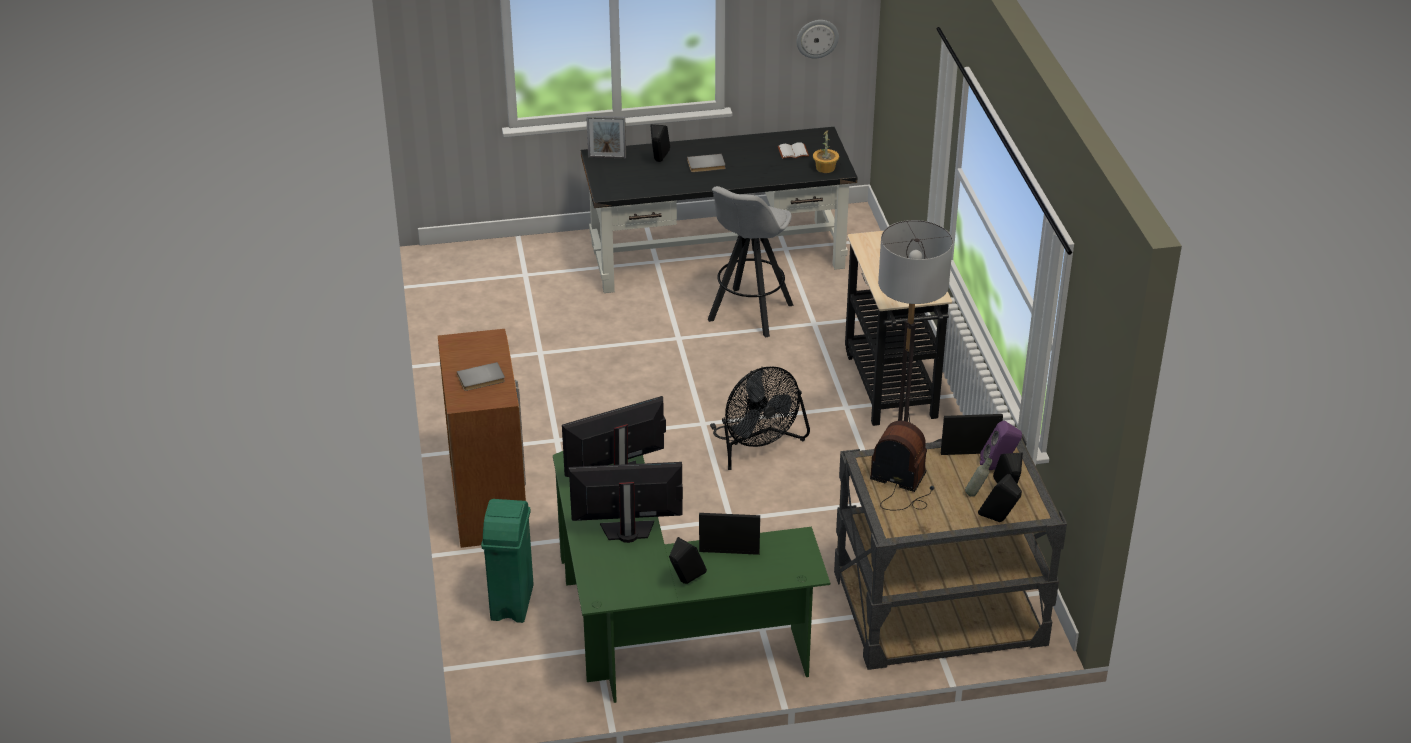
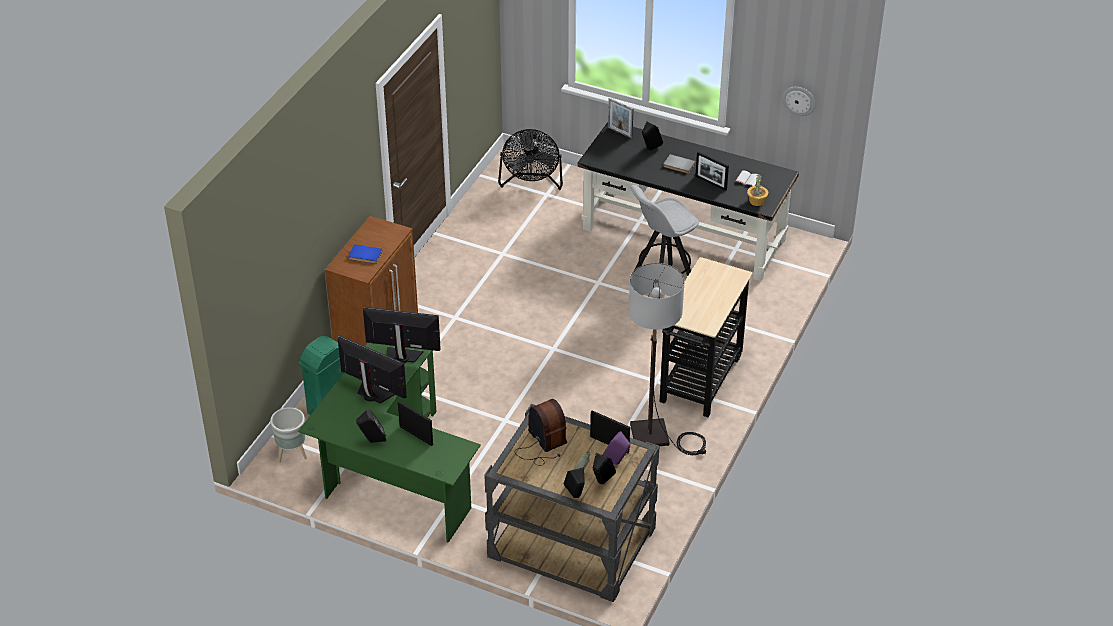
camera: 35 degrees right, 5 degrees up
(481, 379) = (365, 256): grey book -> blue book
(521, 675) = (292, 455): none -> grey planter
(754, 445) = (569, 379): black fan -> black fan (529, 180)
(759, 168) = (711, 182): none -> picture frame

